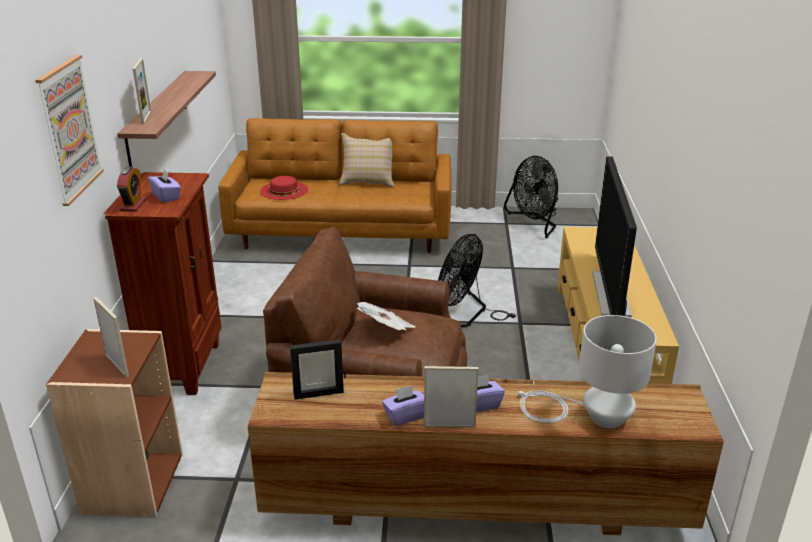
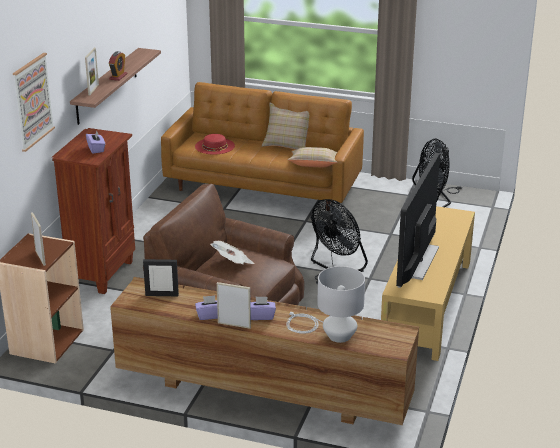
camera: 15 degrees right, 0 degrees up
(133, 205) = (72, 153): alarm clock -> alarm clock (118, 76)
(411, 200) = (314, 166): none -> beige pillow
(467, 313) = (331, 265): black fan -> black fan turned 90 degrees clockwise

